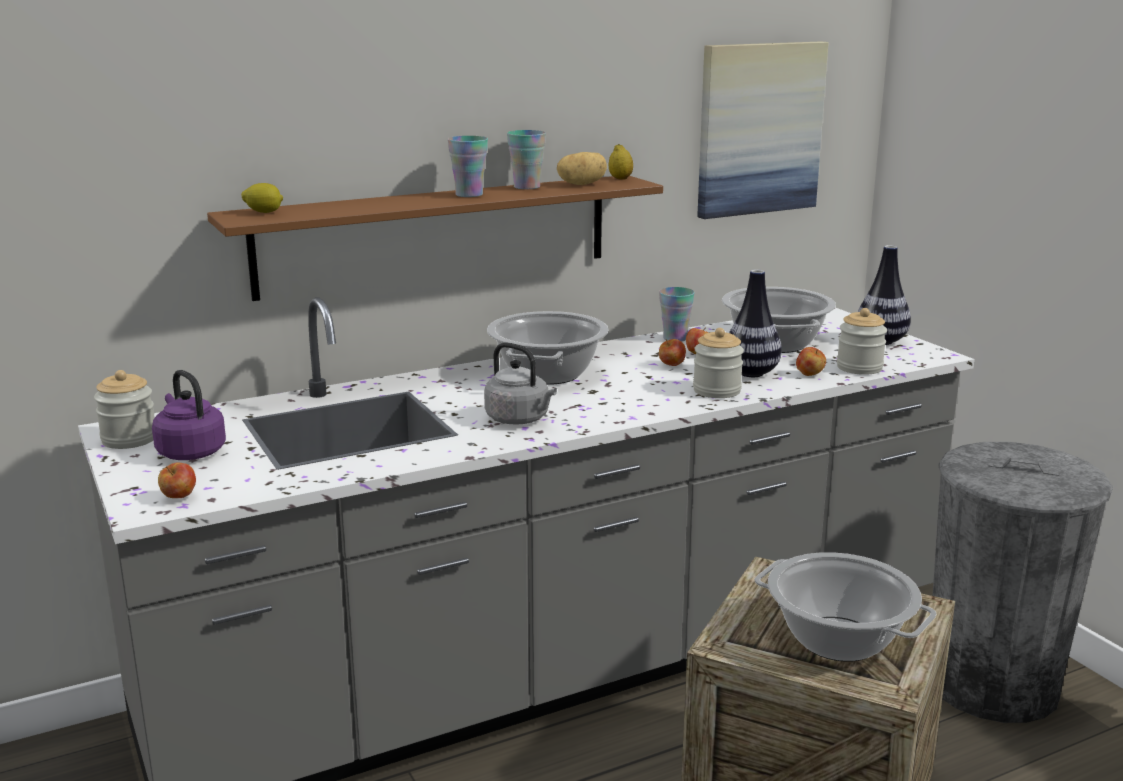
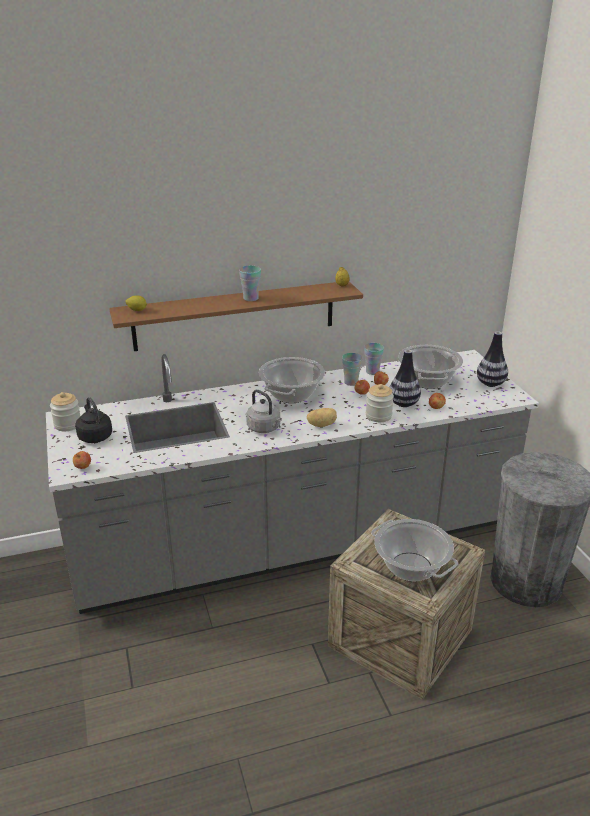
camera: 10 degrees right, 10 degrees up
(189, 451) = (94, 436): purple kettle -> black kettle
(526, 187) = (285, 292): cup -> cup (351, 382)
(581, 184) = (317, 290): potato -> potato (322, 425)
(759, 129) = (433, 252): picture -> none
(859, 368) = (467, 404): jar -> none

